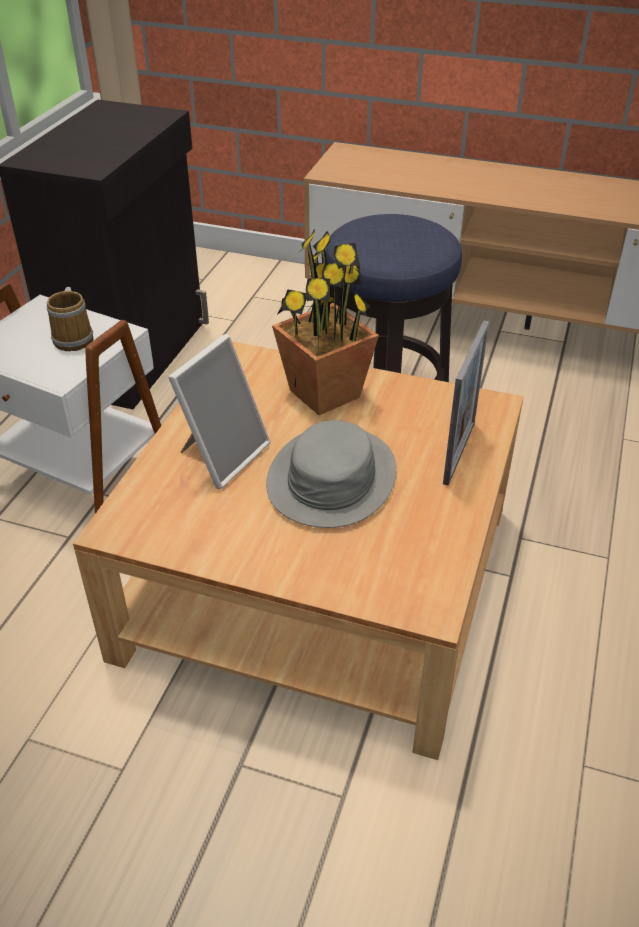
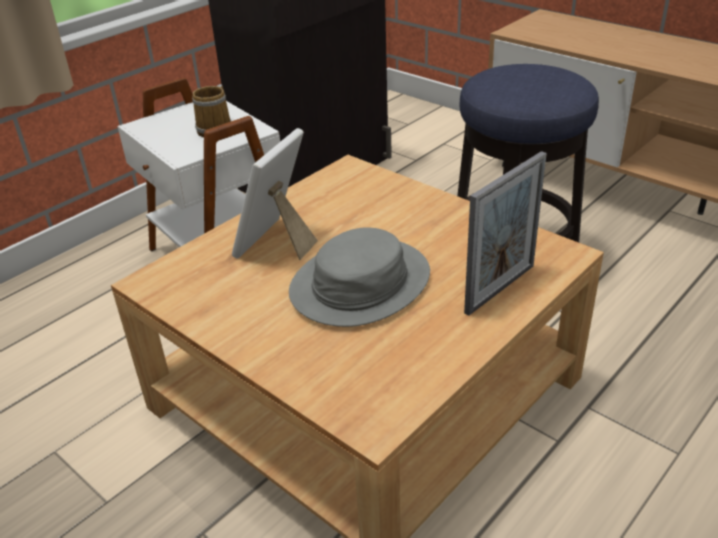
camera: 25 degrees right, 5 degrees down
(222, 455) = (277, 244): picture frame -> picture frame turned 150 degrees clockwise
(324, 393) = (403, 211): potted plant -> none

